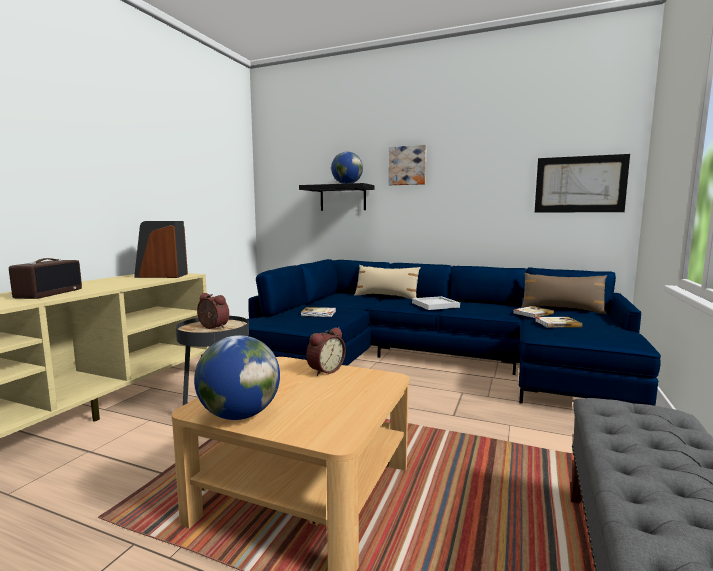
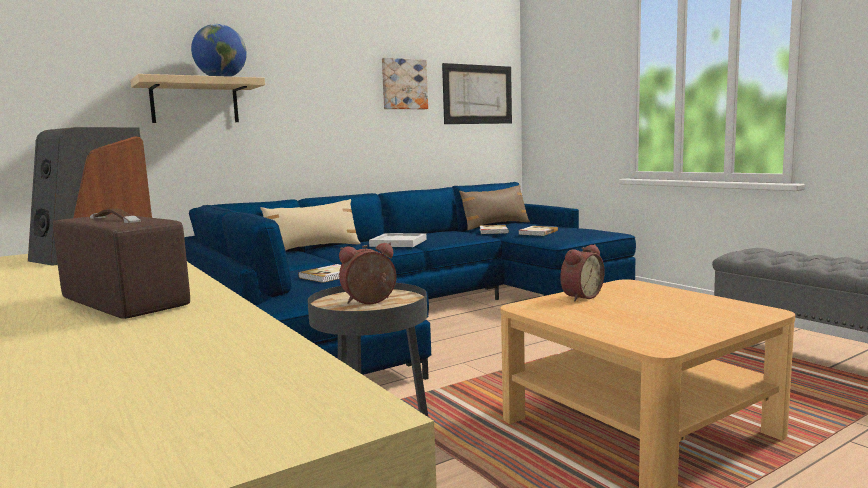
camera: 55 degrees left, 0 degrees up
(239, 415) = (688, 332): globe -> none
(324, 370) = (579, 296): alarm clock -> alarm clock turned 60 degrees clockwise
(343, 198) = (194, 102): black shelf -> beige shelf
(407, 165) = (298, 57): picture -> picture (403, 84)

